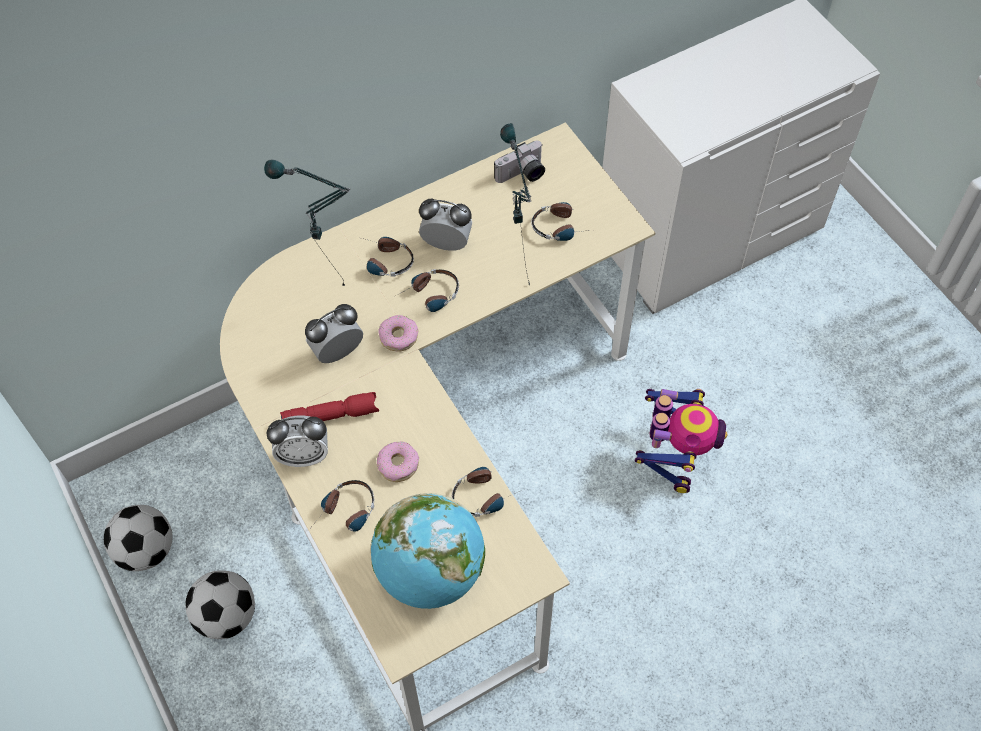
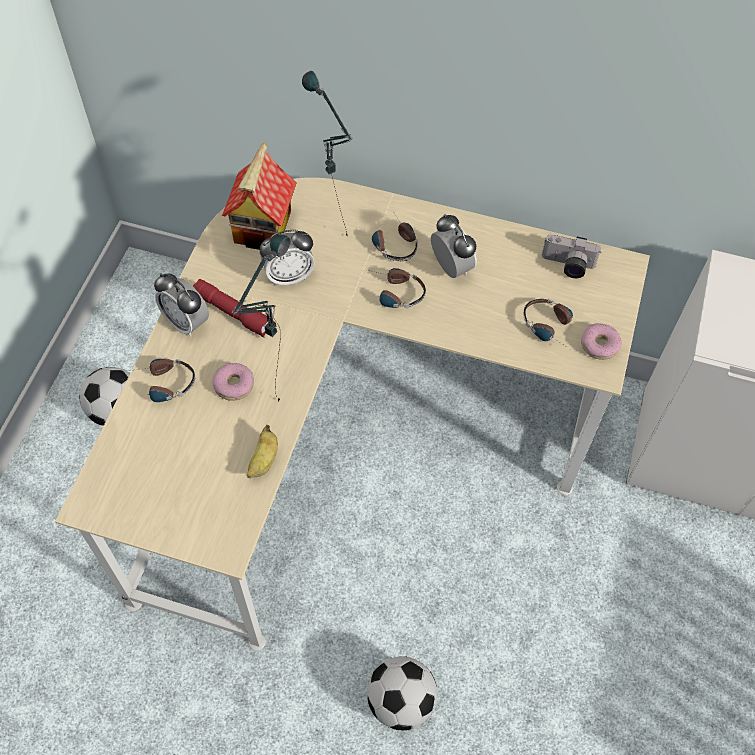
camera: 45 degrees right, 0 degrees up
(146, 550) = (121, 327): football -> football (400, 701)
(272, 334) = (263, 227): none -> toy house
(338, 352) = (289, 276): alarm clock -> alarm clock turned 150 degrees clockwise
(398, 336) = (340, 301): donut -> donut (599, 345)
(430, 573) = (164, 476): globe -> none
(486, 494) = (263, 461): headphones -> banana
(517, 279) = (470, 335): table lamp -> table lamp (277, 388)
(674, 454) = (521, 597): toy robot -> none

